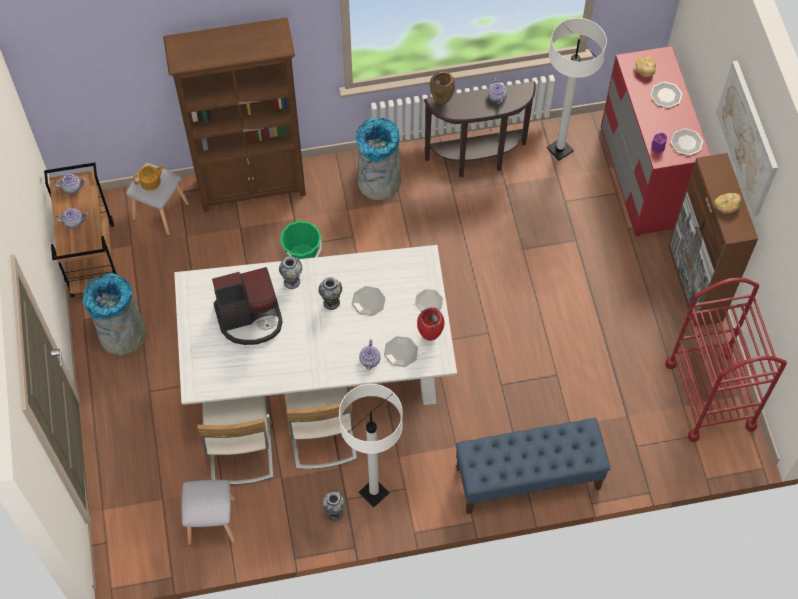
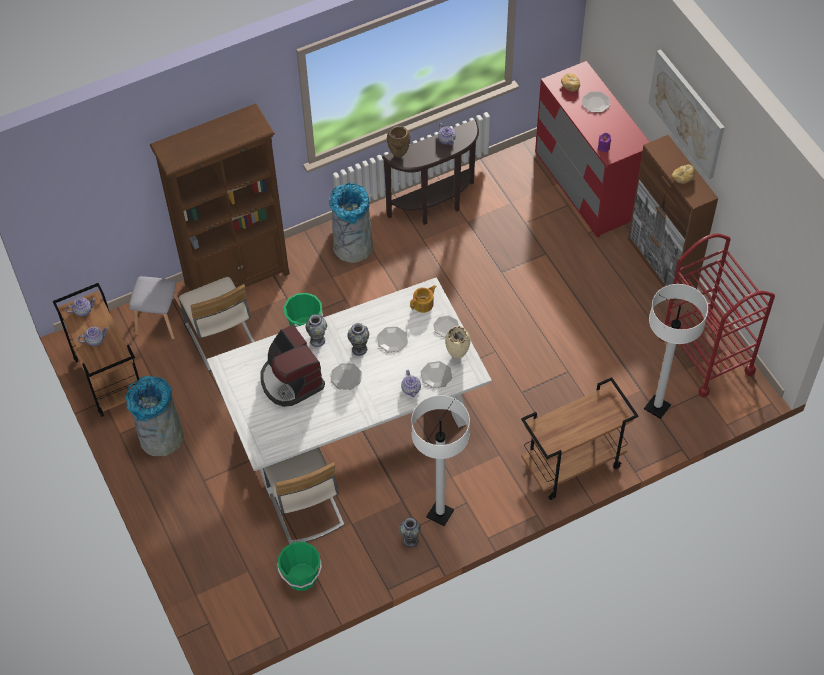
camera: 15 degrees left, 5 degrees down
(151, 182) = (150, 291): teapot -> teapot (423, 304)
(213, 521) = (301, 577): grey stool -> green bucket
(250, 318) = (290, 381): coffee machine -> coffee machine turned 90 degrees clockwise
(320, 432) = (374, 475): beige chair -> beige chair (221, 338)
(430, 337) = (457, 356): red vase -> beige vase
(527, 478) = (572, 465): blue bench -> brown cart
(560, 149) = (505, 180): white floor lamp -> white floor lamp (657, 407)
(686, 142) = (627, 137): plate -> plate (346, 377)

